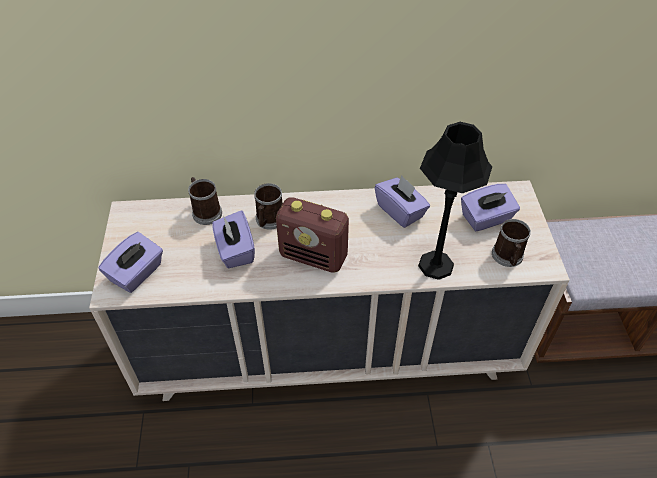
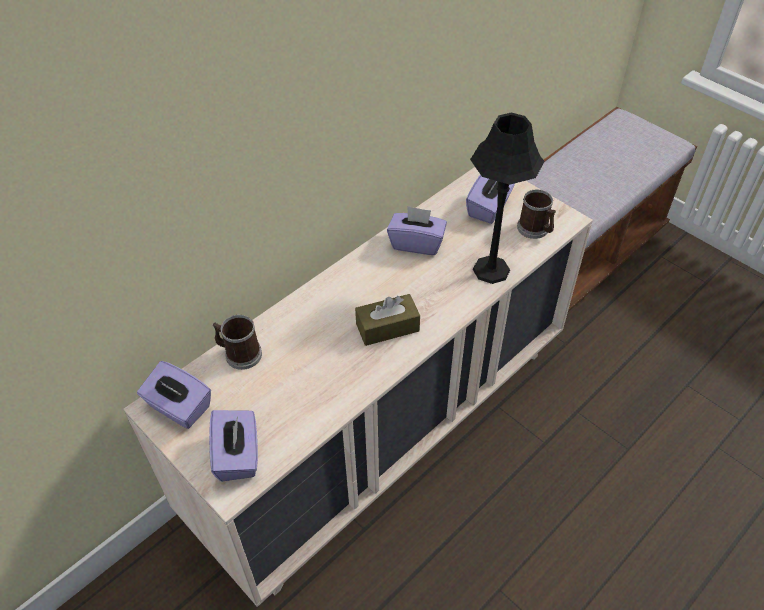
camera: 40 degrees left, 0 degrees up
(235, 251) = (311, 370): purple tissue box -> purple tissue box (179, 407)
(269, 221) = (311, 323): mug -> none
(314, 256) = (387, 327): radio -> brown tissue box

